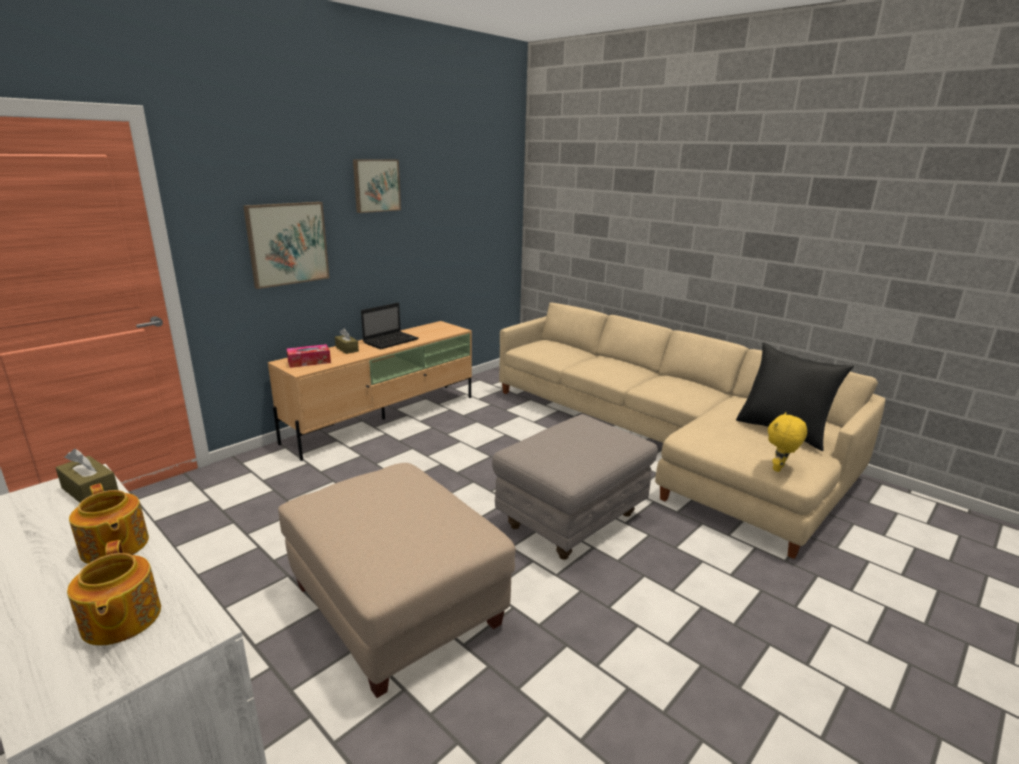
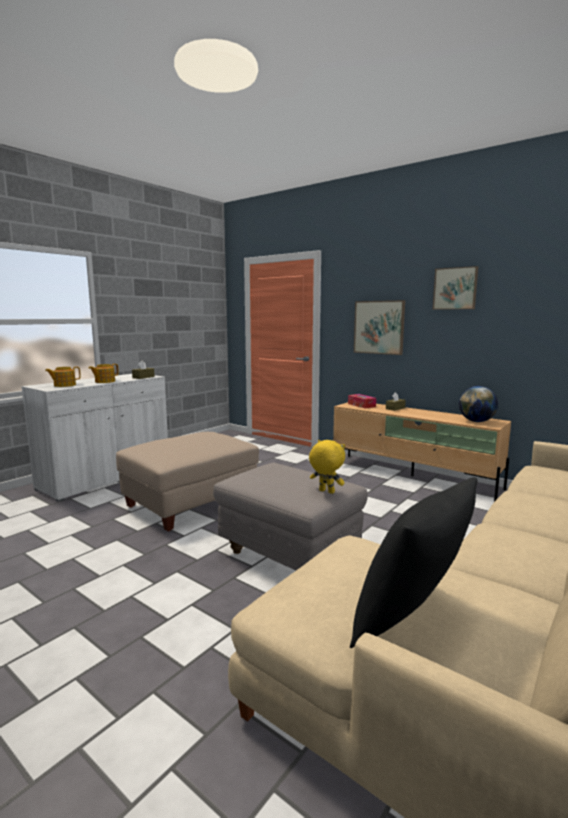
camera: 85 degrees right, 10 degrees down
(391, 341) = (428, 414): laptop -> none
(437, 331) = (476, 421): none -> globe
(779, 469) = (282, 594): yellow plush toy -> yellow plush toy (326, 492)

